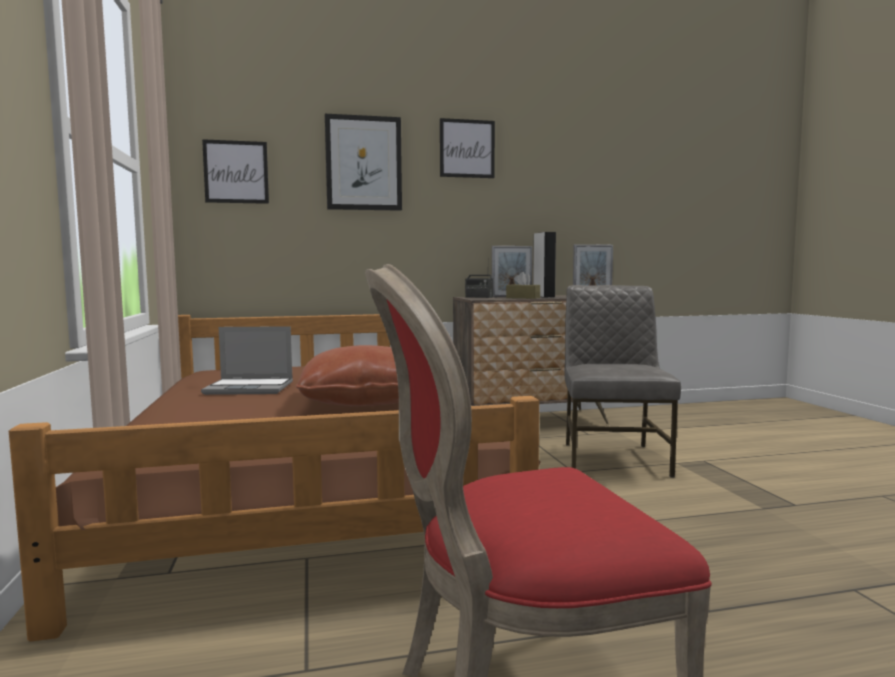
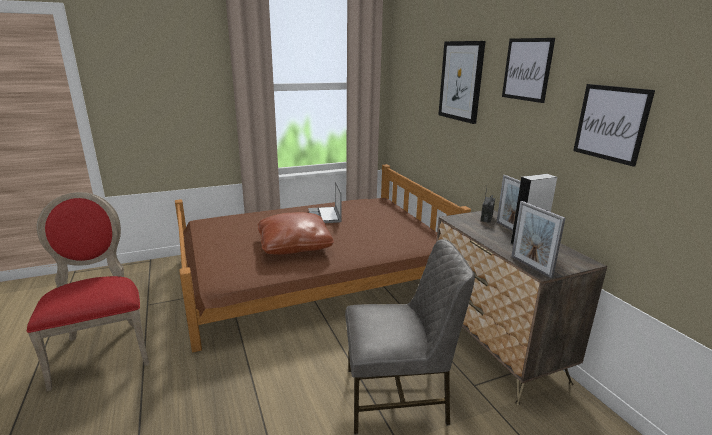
camera: 80 degrees right, 15 degrees up
(236, 172) = (411, 84): picture -> picture (611, 123)
(523, 298) = (486, 234): brown tissue box -> none

